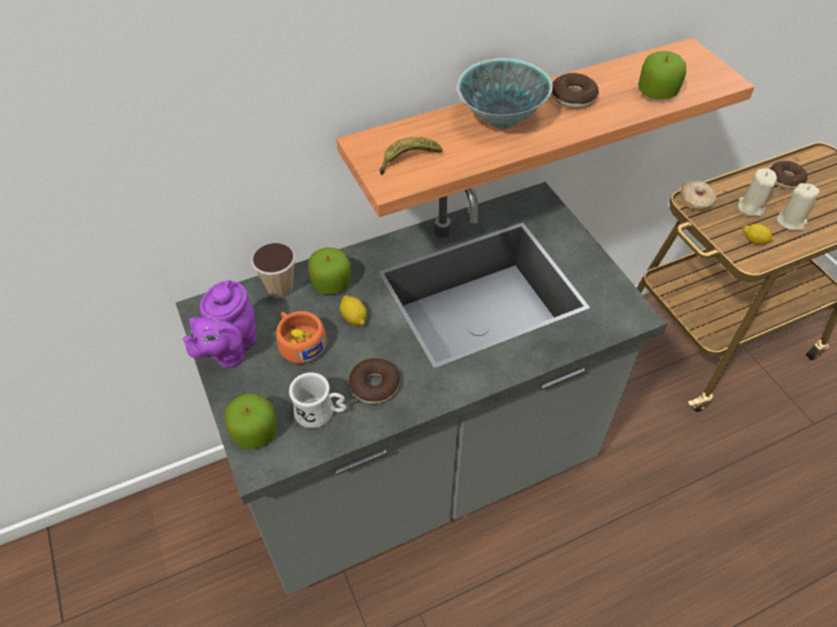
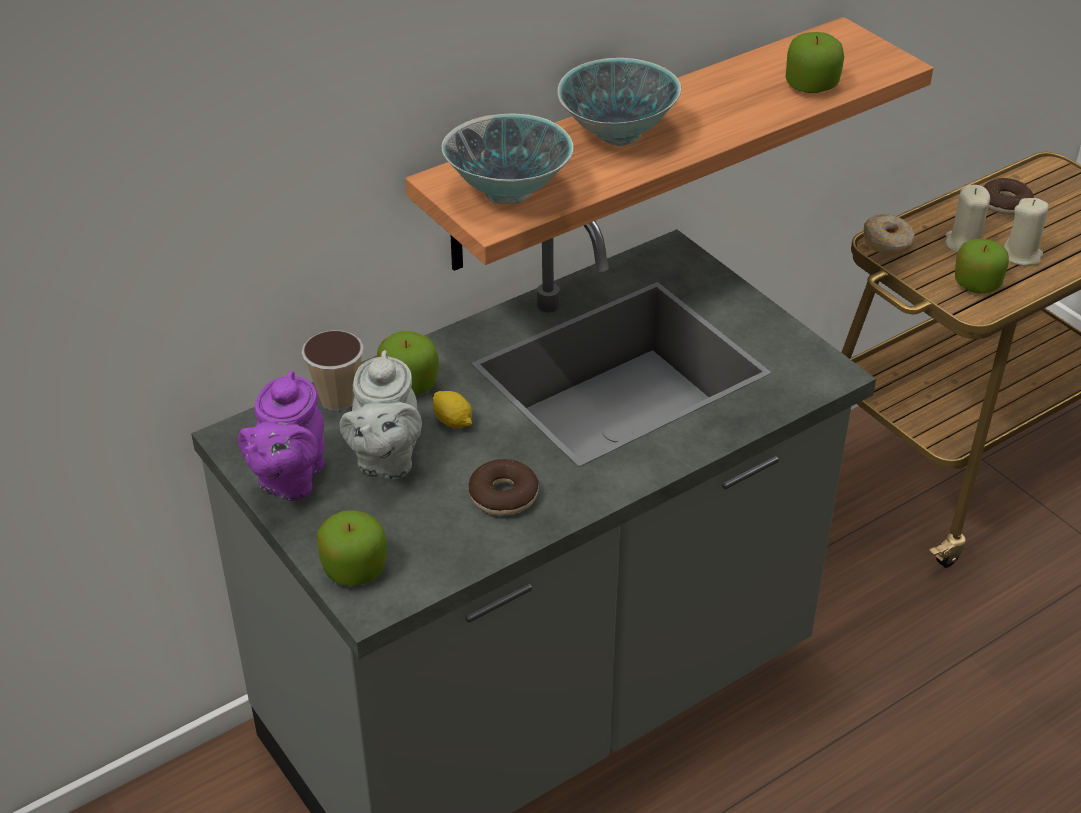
camera: 10 degrees left, 10 degrees down
(300, 343) = (385, 459): orange cup -> grey teapot
(321, 413) = (439, 536): white mug -> none
(408, 160) = (508, 193): banana -> bowl
(573, 98) = (704, 101): donut -> none
(754, 240) = (976, 284): lemon -> apple

